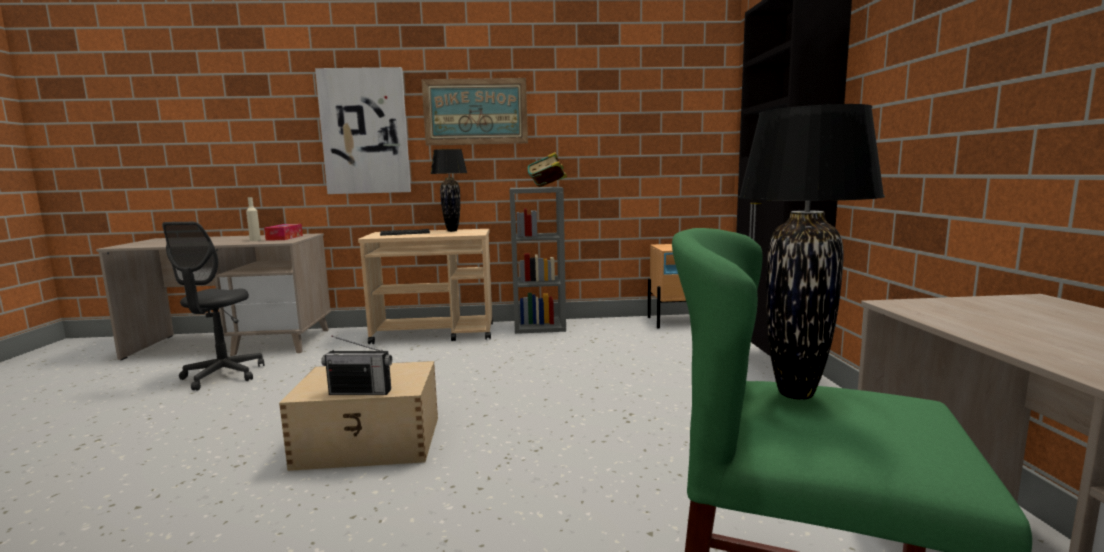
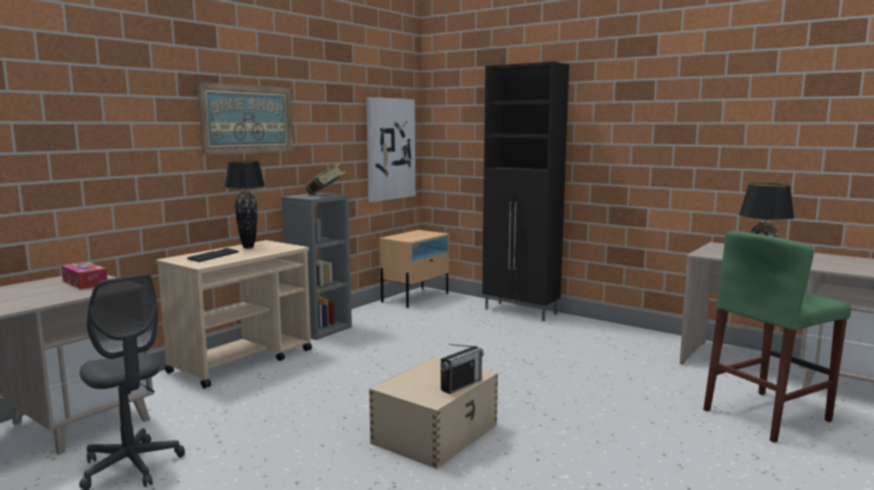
camera: 50 degrees left, 0 degrees up
(255, 240) = (65, 292): beige bottle -> none
(365, 132) = (136, 140): picture -> picture (390, 149)

